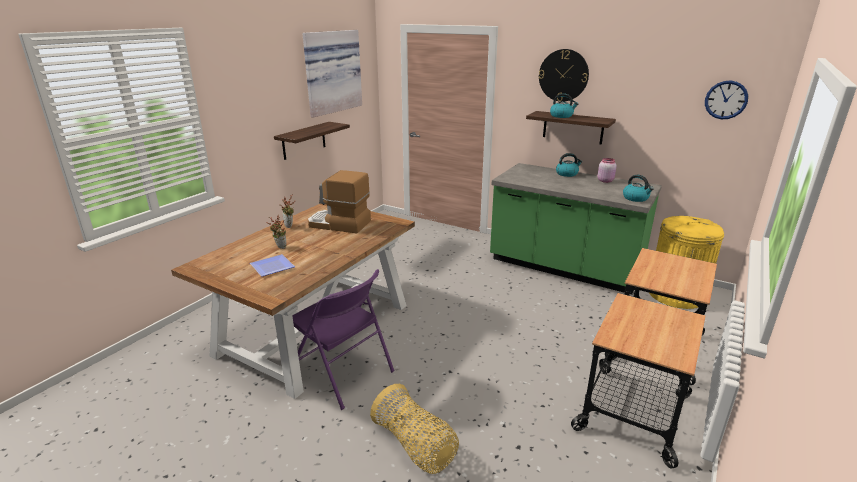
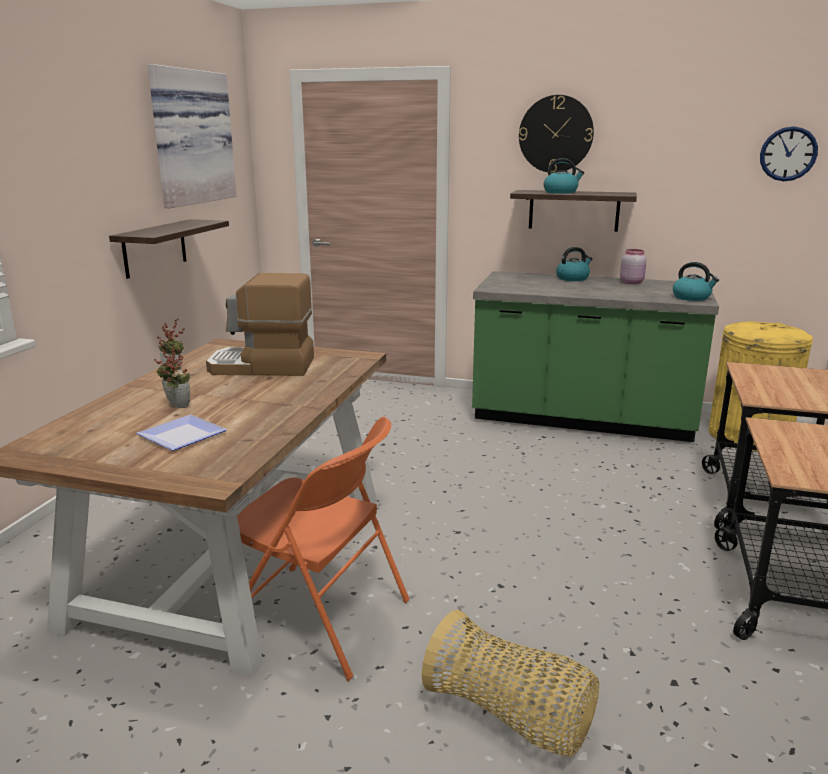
camera: 15 degrees left, 5 degrees down
(341, 373) = (317, 618): purple chair -> orange chair

